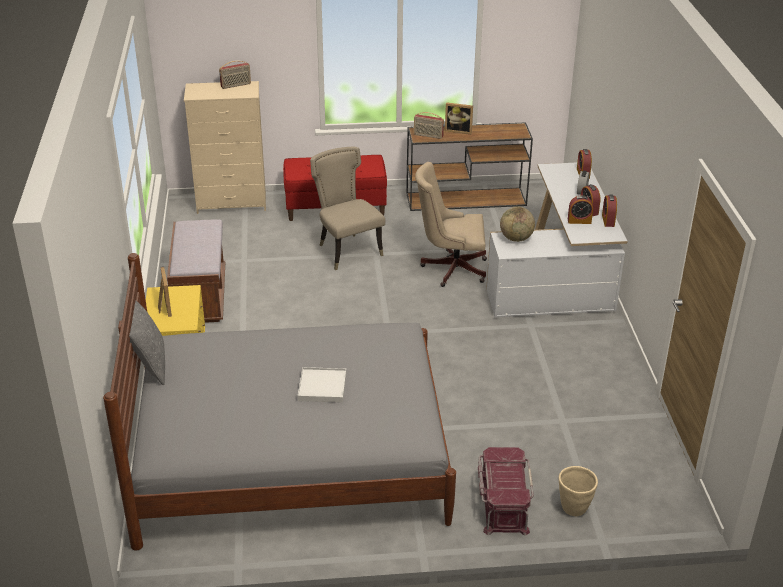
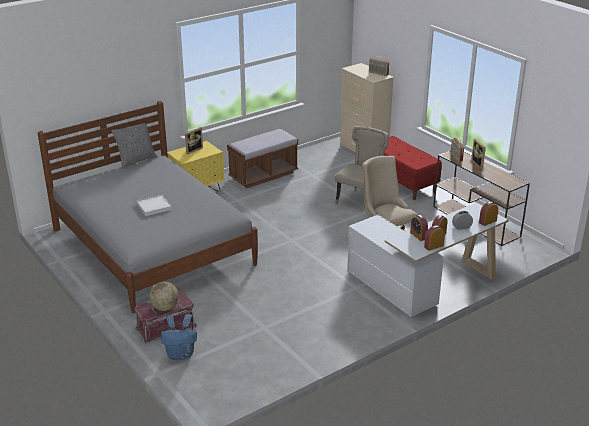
camera: 60 degrees right, 5 degrees down
(516, 238) = (380, 225): globe -> globe (165, 307)
(574, 508) = (181, 354): beige planter -> blue backpack

